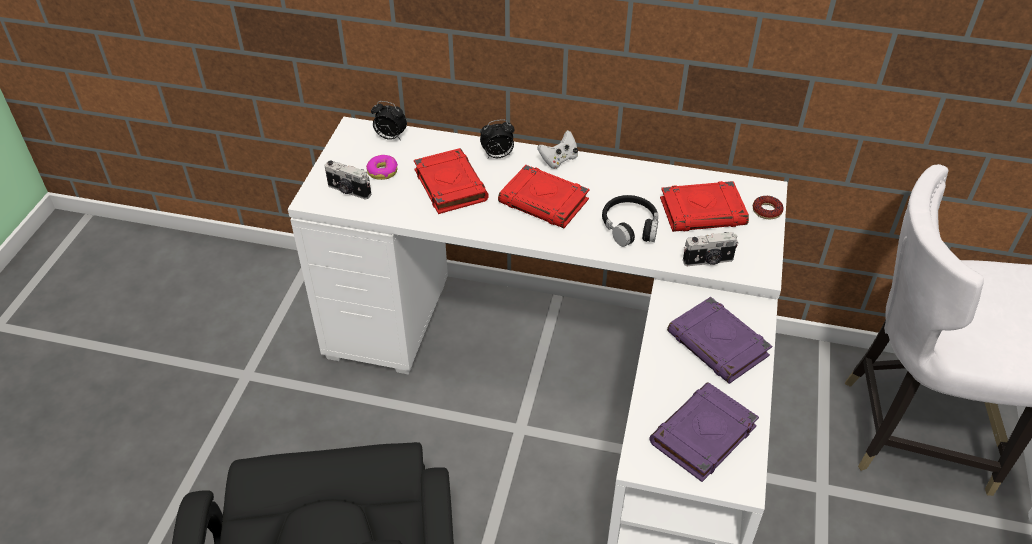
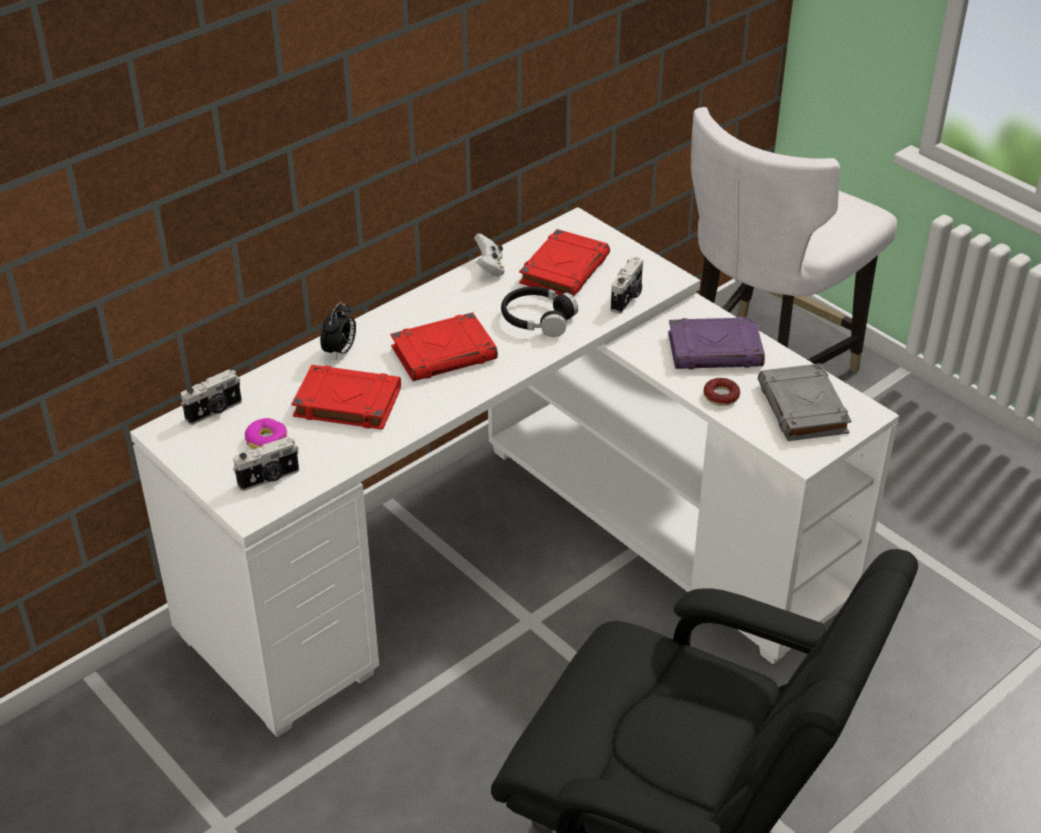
camera: 55 degrees left, 5 degrees down
(390, 137) = (215, 411): alarm clock -> camera
(559, 160) = (394, 316): white game controller -> white game controller (490, 268)
(702, 436) = (803, 409): purple book -> grey book
(767, 211) = (601, 236): donut -> donut (721, 396)

